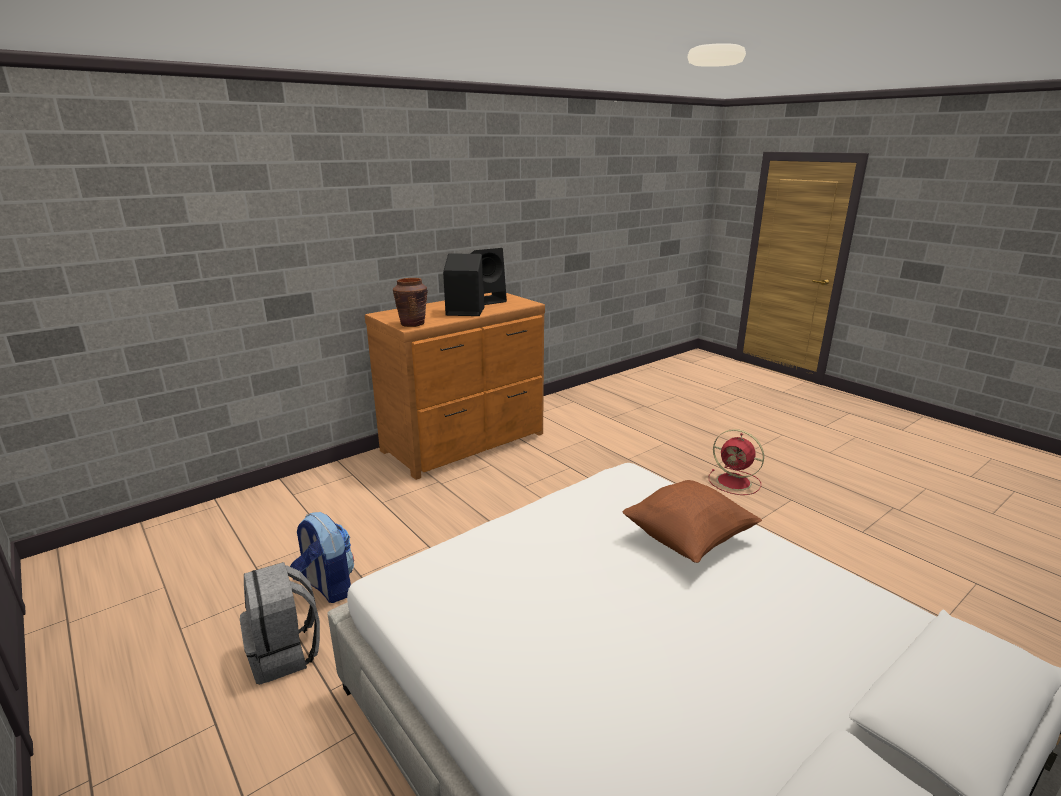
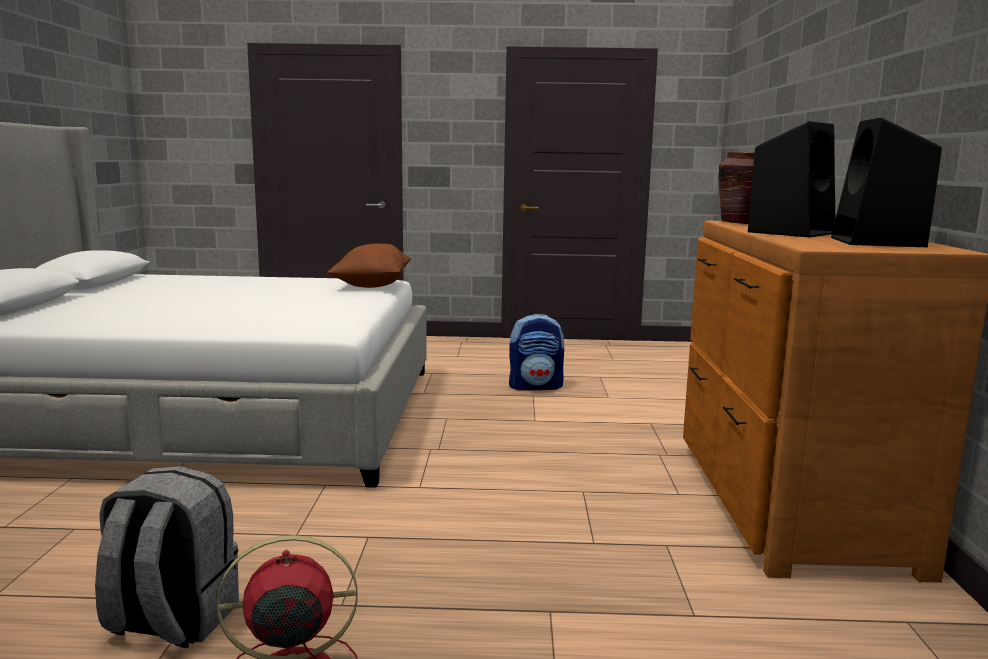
camera: 130 degrees right, 10 degrees down
(285, 653) = (483, 370): grey backpack -> grey backpack (171, 621)
(688, 540) = (221, 315): brown pillow -> brown pillow (371, 286)

